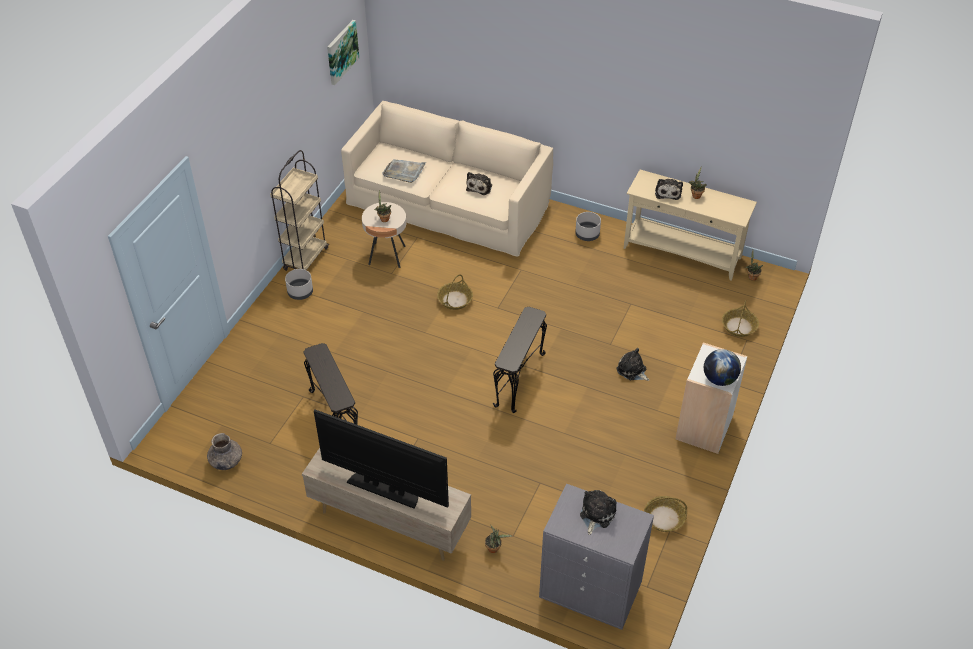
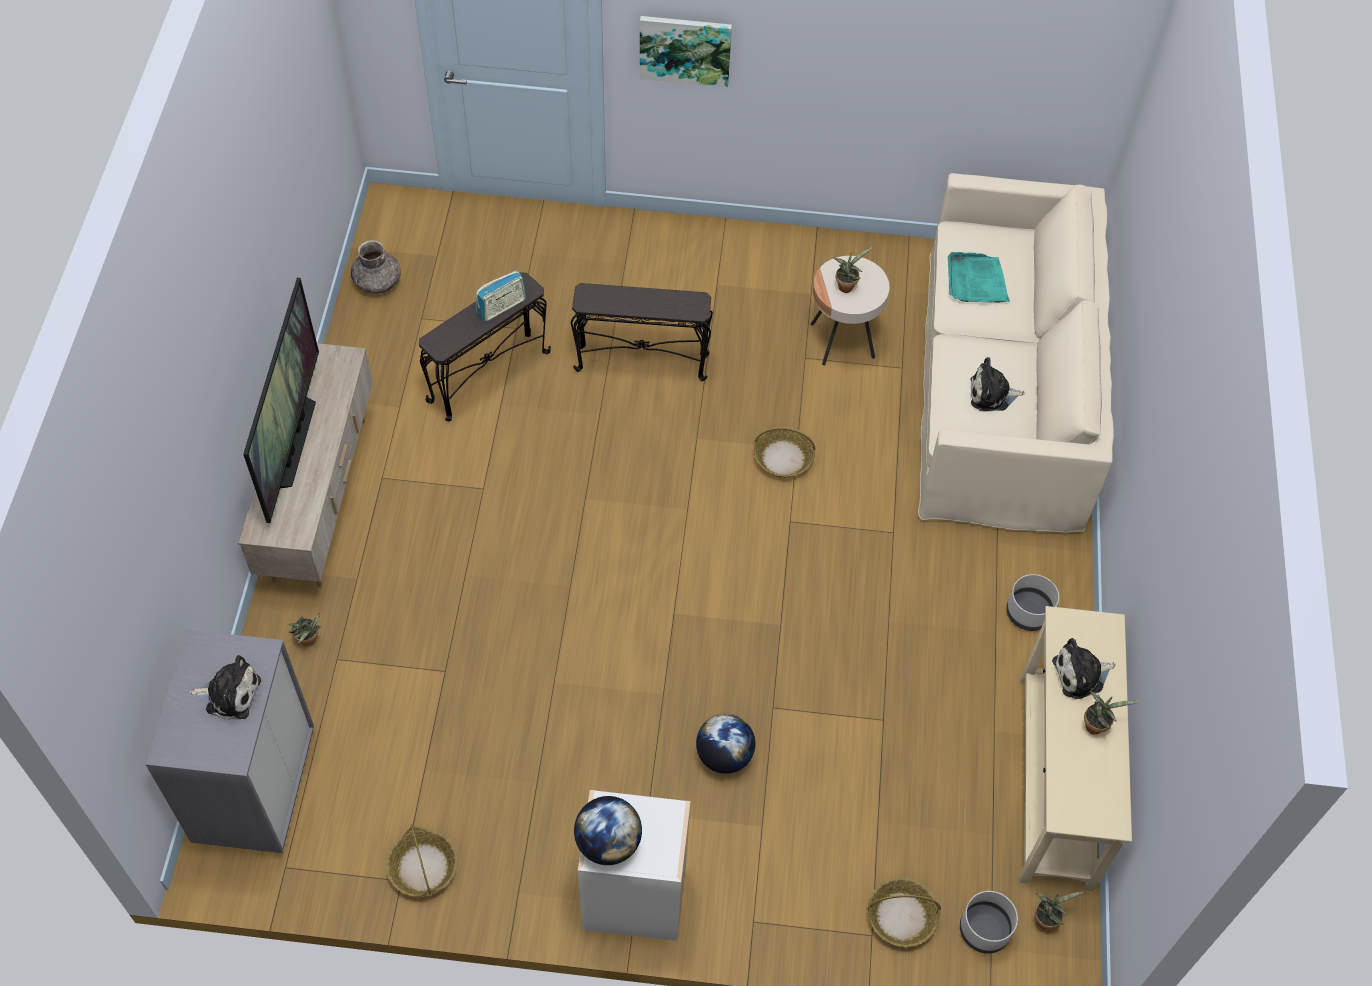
camera: 70 degrees right, 10 degrees up
(300, 292) = (717, 260): grey planter -> grey planter (984, 930)
(305, 259) = (787, 243): beige cart -> none
(327, 365) = (502, 307): none -> radio
(341, 51) = (1053, 52): picture -> picture (685, 49)
(404, 172) = (976, 281): grey tray -> turquoise tray
(519, 380) = (643, 592): black side table -> black side table (641, 363)
(632, 371) = (724, 756): plush toy -> globe

